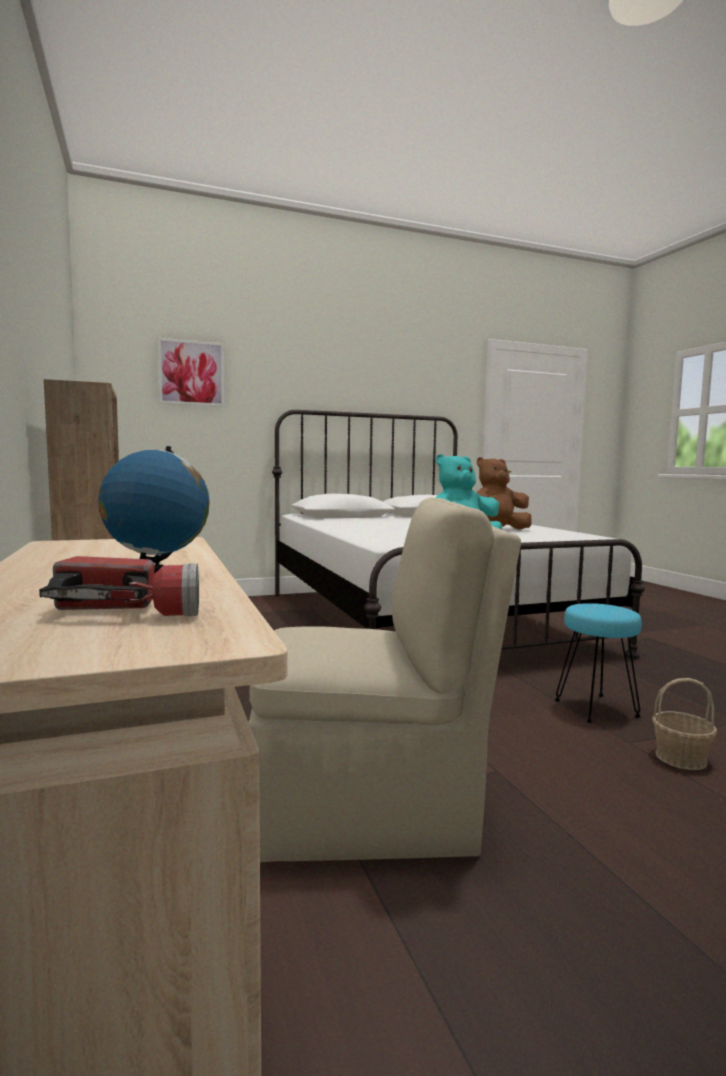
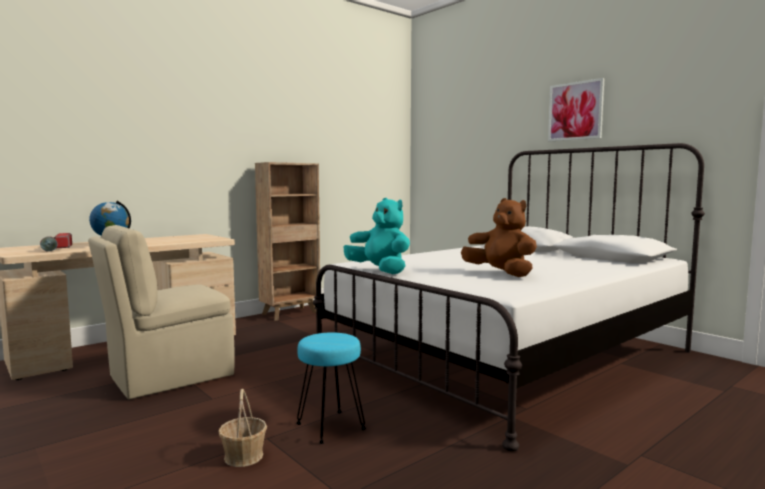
camera: 70 degrees right, 0 degrees up
(191, 373) = (462, 131): picture -> picture (575, 111)
(369, 810) = (168, 376): beige chair -> beige chair turned 75 degrees clockwise

